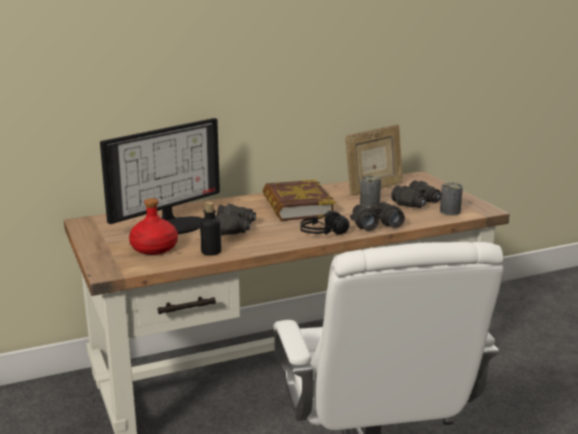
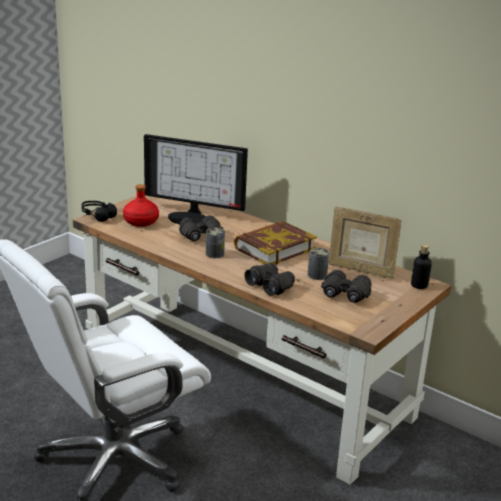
camera: 60 degrees right, 5 degrees up
(211, 252) = (151, 239): bottle -> bottle (419, 285)
(323, 233) = (226, 269): black headphones -> black headphones (98, 216)
(450, 211) = (342, 314): can -> can (214, 254)

